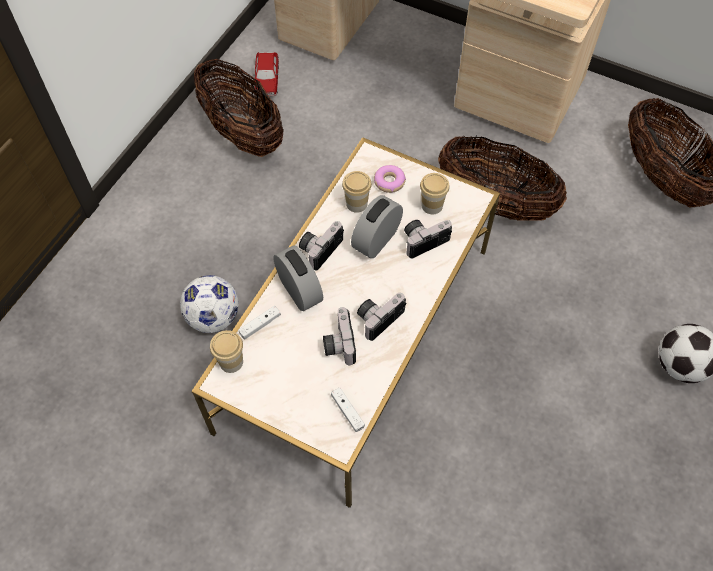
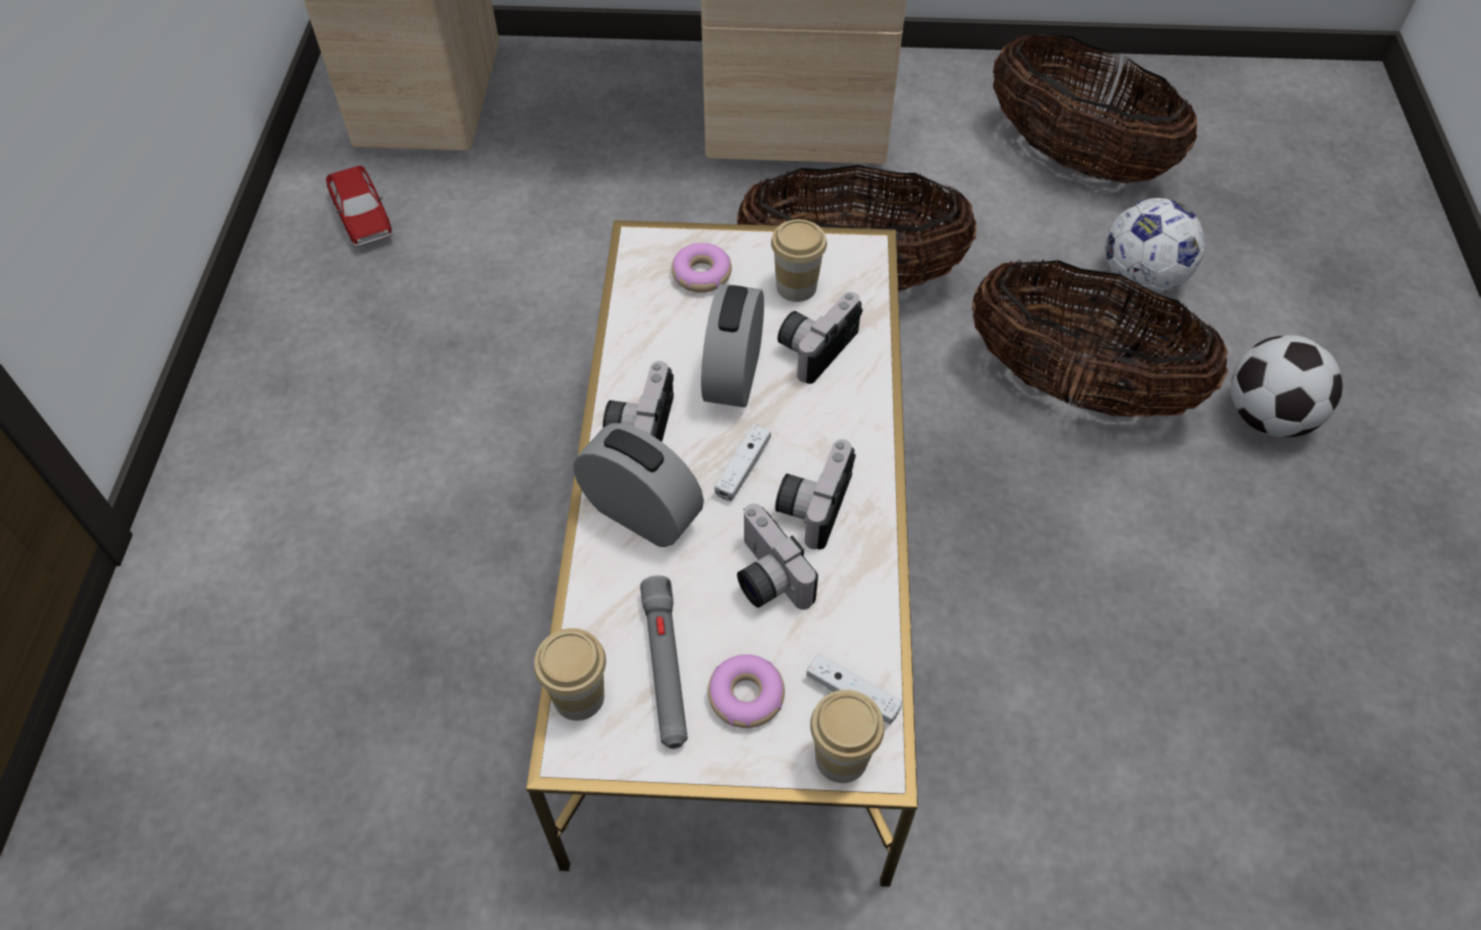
camera: 25 degrees left, 5 degrees down
(214, 317) = (460, 650): football -> football (1142, 279)
(242, 133) = (360, 315): basket -> basket (1077, 387)
(260, 325) = (599, 604): white game controller -> white game controller (743, 468)
(273, 365) = (665, 667): none -> grey flashlight
(301, 392) = (746, 696): none -> donut
(356, 203) = (664, 329): cup -> cup (841, 757)

